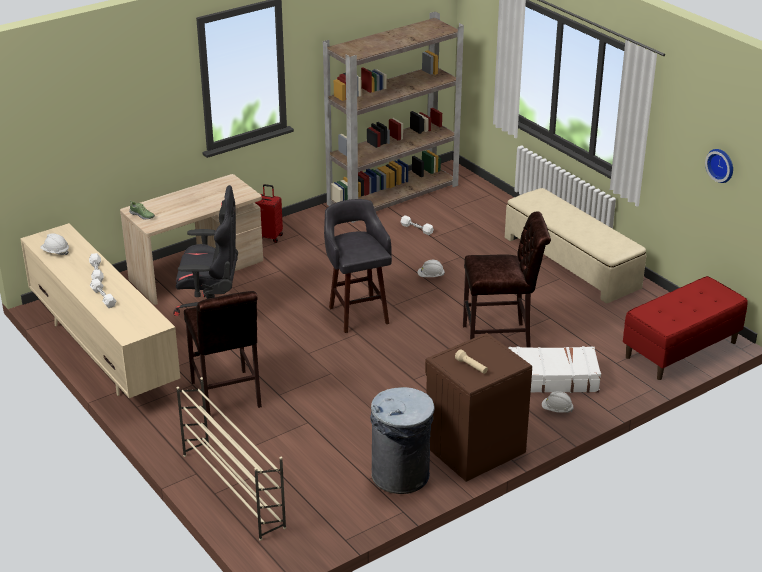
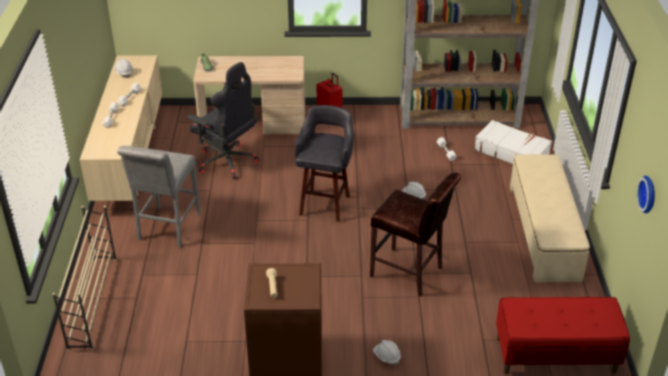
camera: 35 degrees right, 5 degrees up
(226, 397) = (167, 229): brown stool -> grey stool
(401, 475) = (211, 350): grey trash can -> none
(552, 378) = (413, 327): white suitcase -> white suitcase (511, 152)

